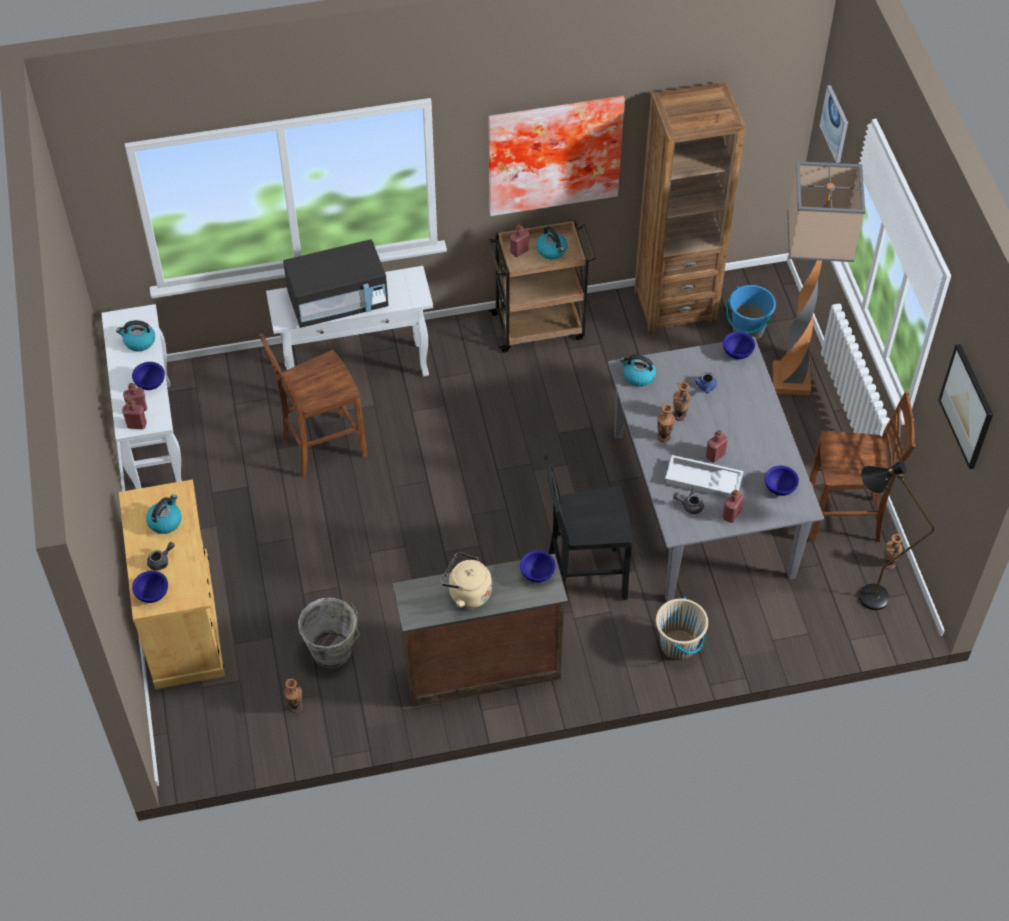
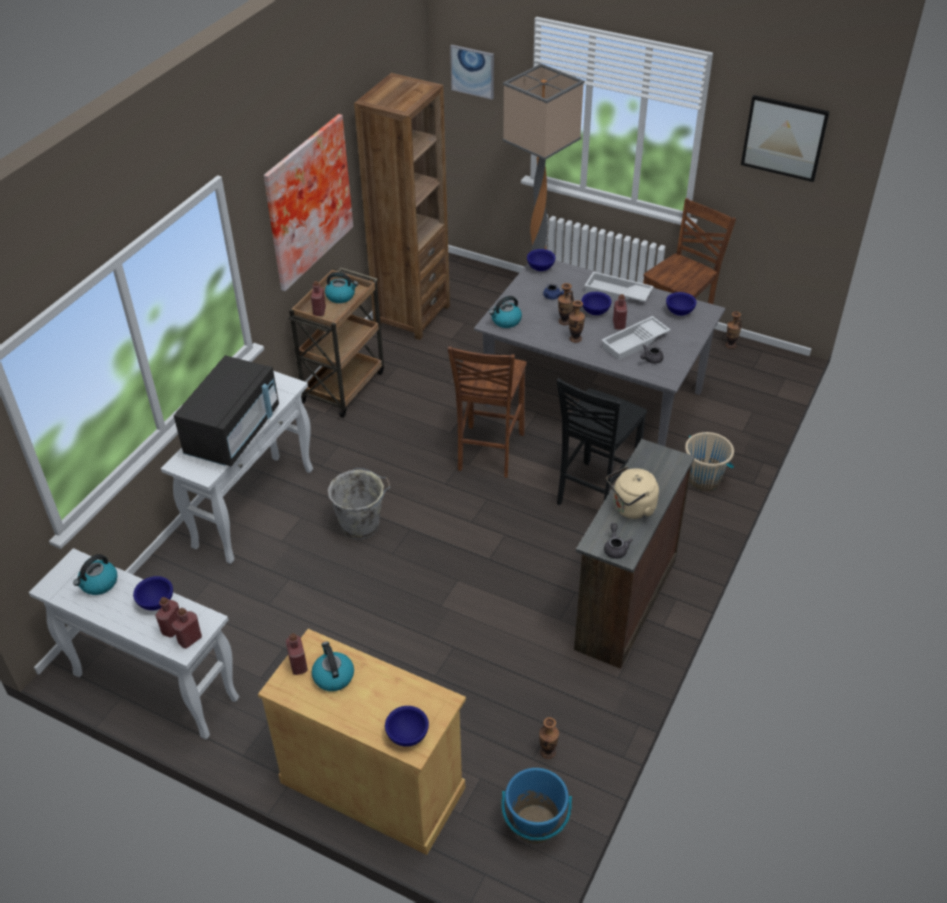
camera: 50 degrees left, 10 degrees down
(161, 561) = (376, 706): grey teapot -> grey teapot (615, 548)
(321, 447) = (301, 574): brown chair -> brown chair (488, 452)
(333, 652) = (515, 690): grey bucket -> grey bucket (362, 525)
(537, 573) = (651, 458): blue bowl -> blue bowl (595, 312)
(731, 515) = (680, 345): red bottle -> red bottle (298, 665)
(747, 330) = (472, 296): blue bucket -> blue bucket (535, 825)
(759, 428) = (617, 293): none -> white tray
(862, 596) = (745, 370): black floor lamp -> none

